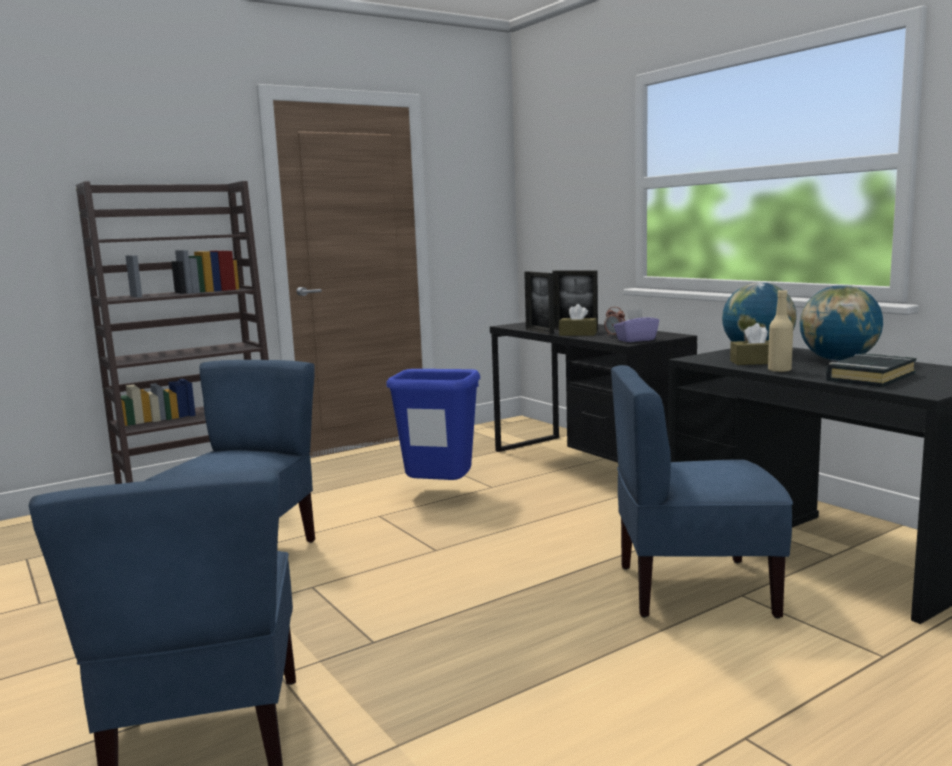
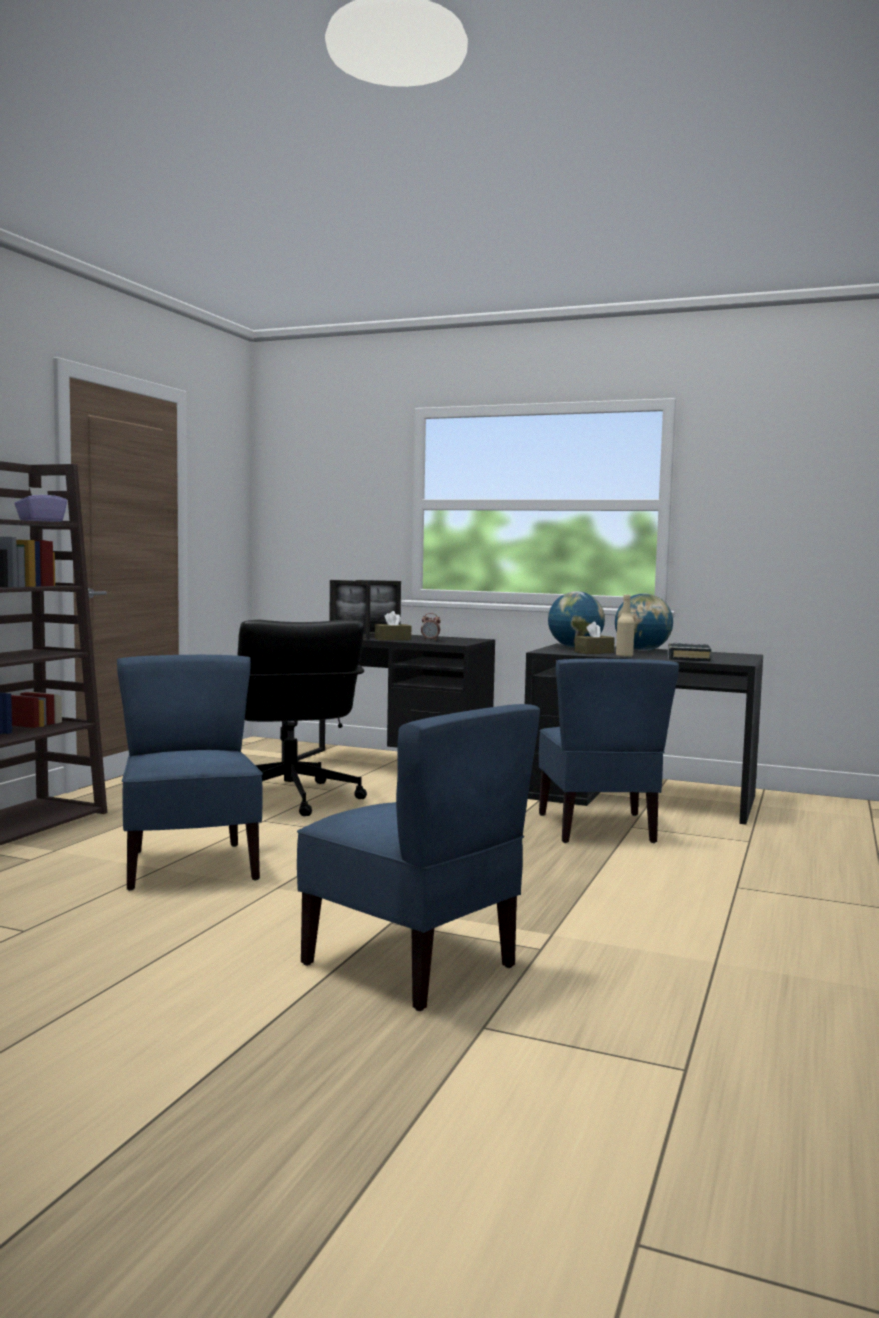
camera: 35 degrees left, 5 degrees down
(438, 493) = (289, 799): blue trash can -> black office chair
(636, 340) = (458, 642): purple tissue box -> purple tissue box (41, 521)
(694, 589) = (598, 828): blue chair -> blue chair turned 60 degrees counterclockwise

